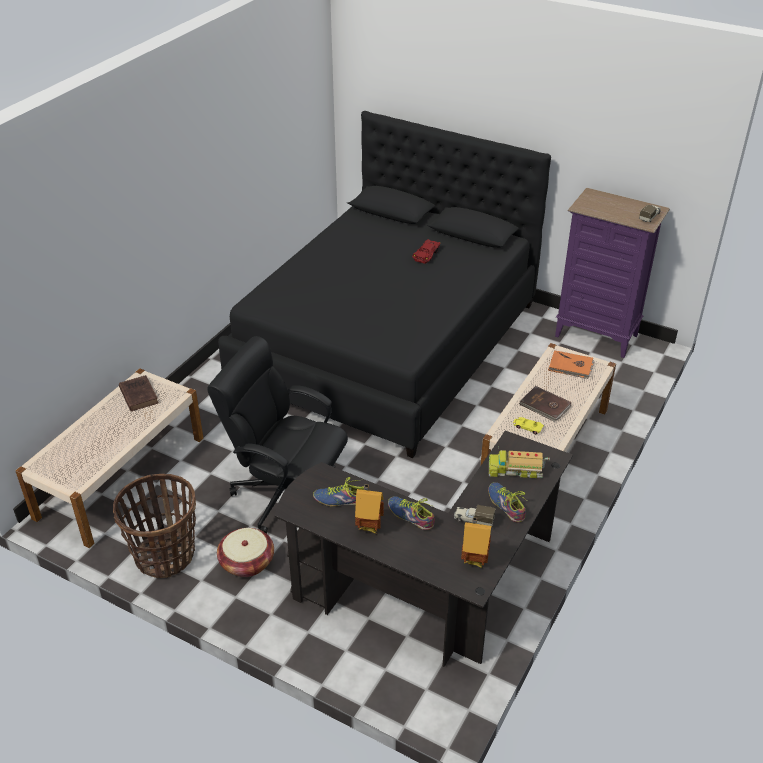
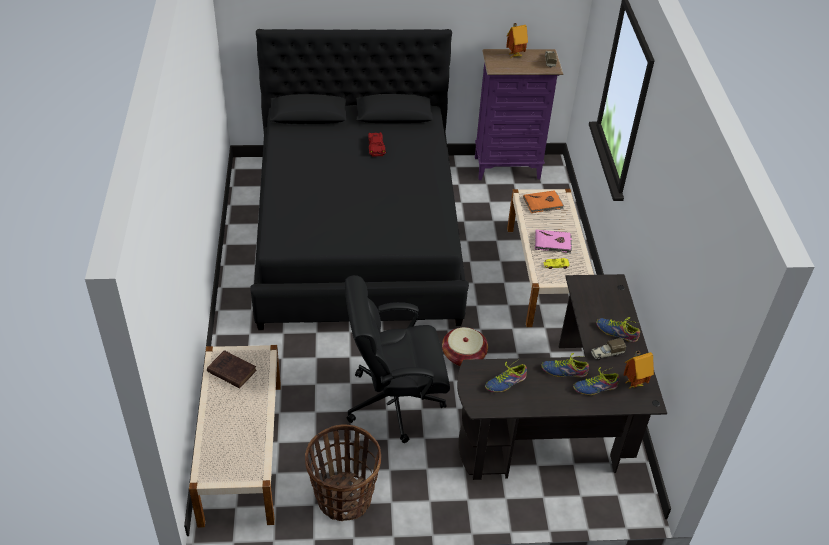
camera: 35 degrees left, 5 degrees up
(247, 562) = (413, 469): basket -> basket (463, 355)
(369, 527) = (544, 393): toy house -> toy house (514, 55)
(428, 546) = (595, 387): none -> shoe
(515, 469) = (599, 302): toy truck -> none
(545, 406) = (553, 243): brown book -> pink book

